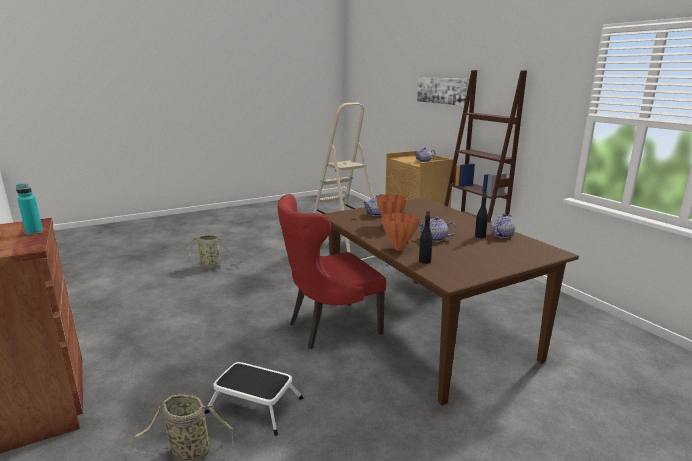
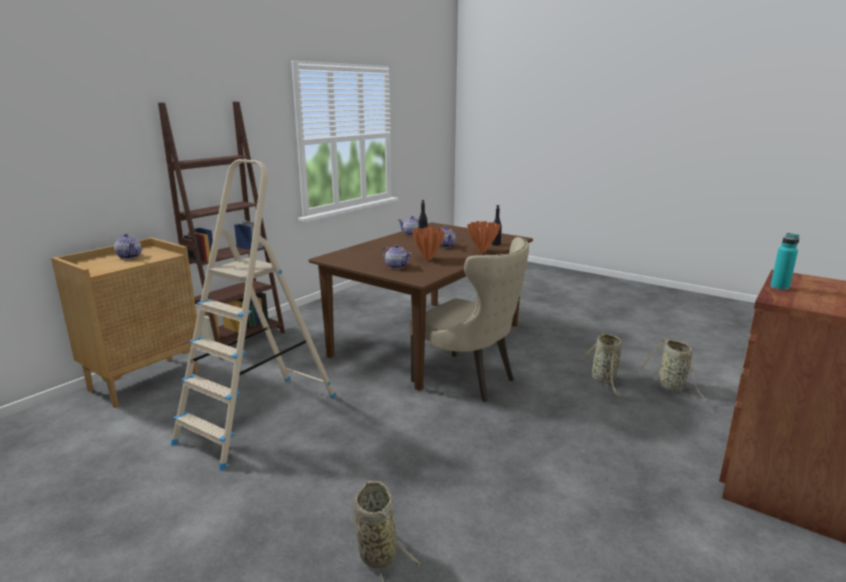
camera: 115 degrees left, 0 degrees up
(255, 405) = (604, 380): black step ladder -> basket
(330, 327) = (469, 379): red chair -> beige chair
(442, 90) = (87, 138): picture -> none

